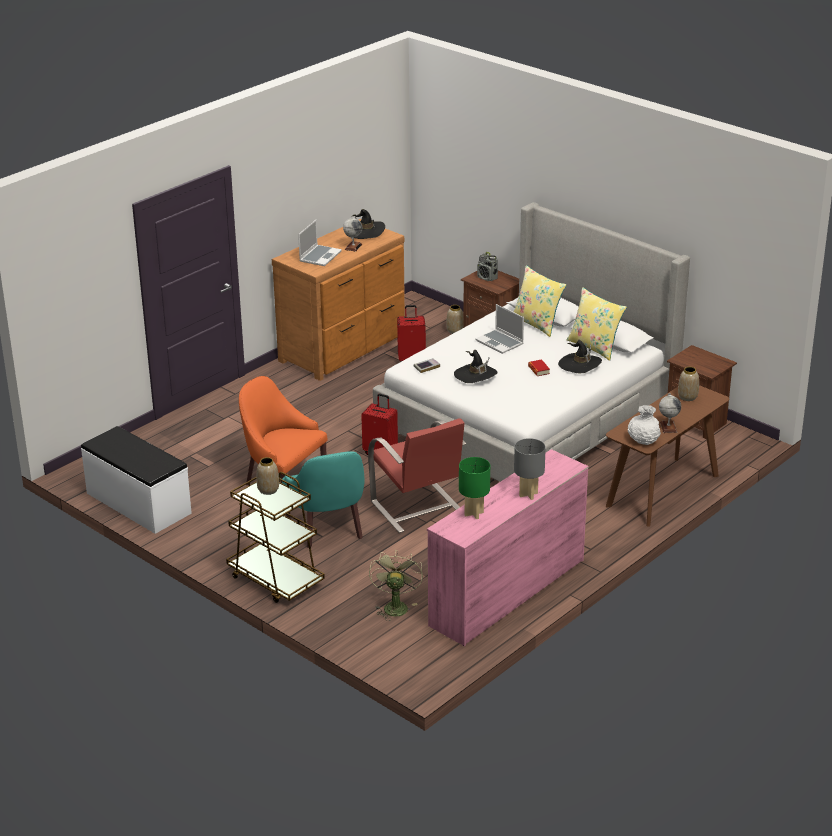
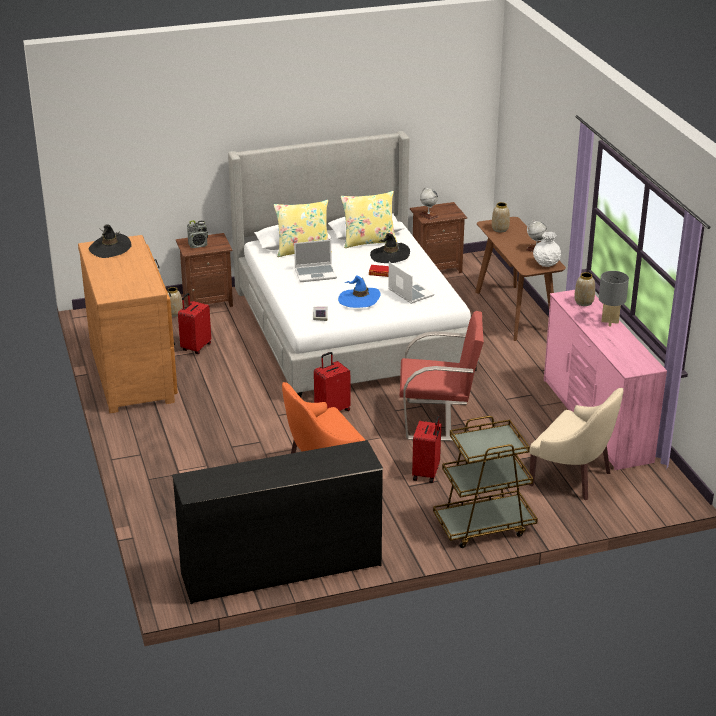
camera: 60 degrees left, 0 degrees up
(138, 503) = (280, 569): white bench -> black dresser
(268, 490) = (475, 440): vase -> vase (583, 302)
(320, 256) = (127, 281): laptop -> laptop (410, 292)
(328, 528) = (427, 473): turquoise armchair -> red suitcase
(353, 247) = (131, 261): globe -> globe (428, 215)
(395, 605) = (573, 477): green fan -> beige armchair
(473, 513) = (619, 352): green table lamp -> none
(475, 375) = (359, 299): black hat -> blue hat

